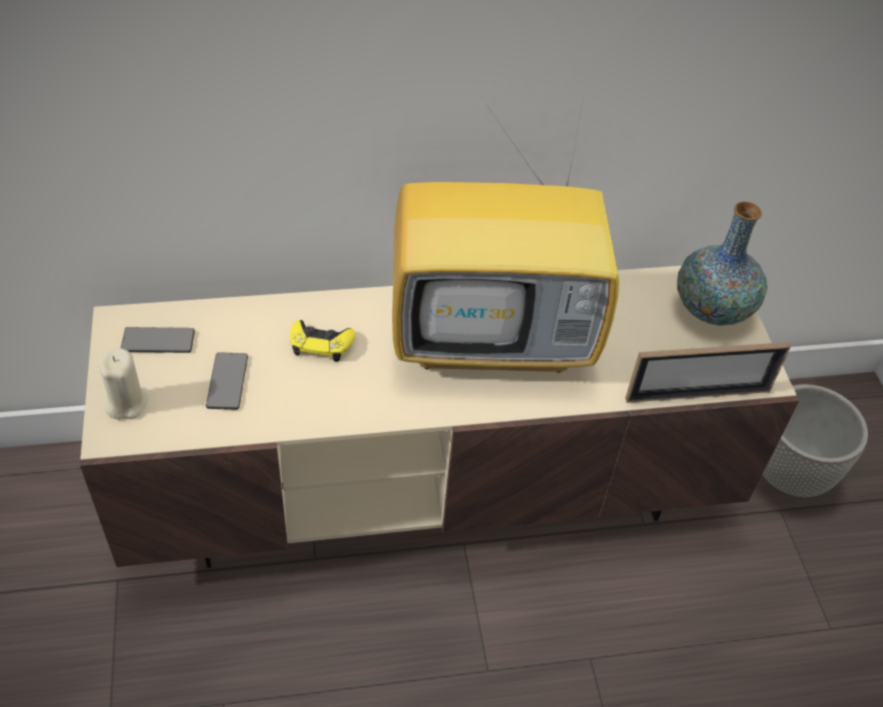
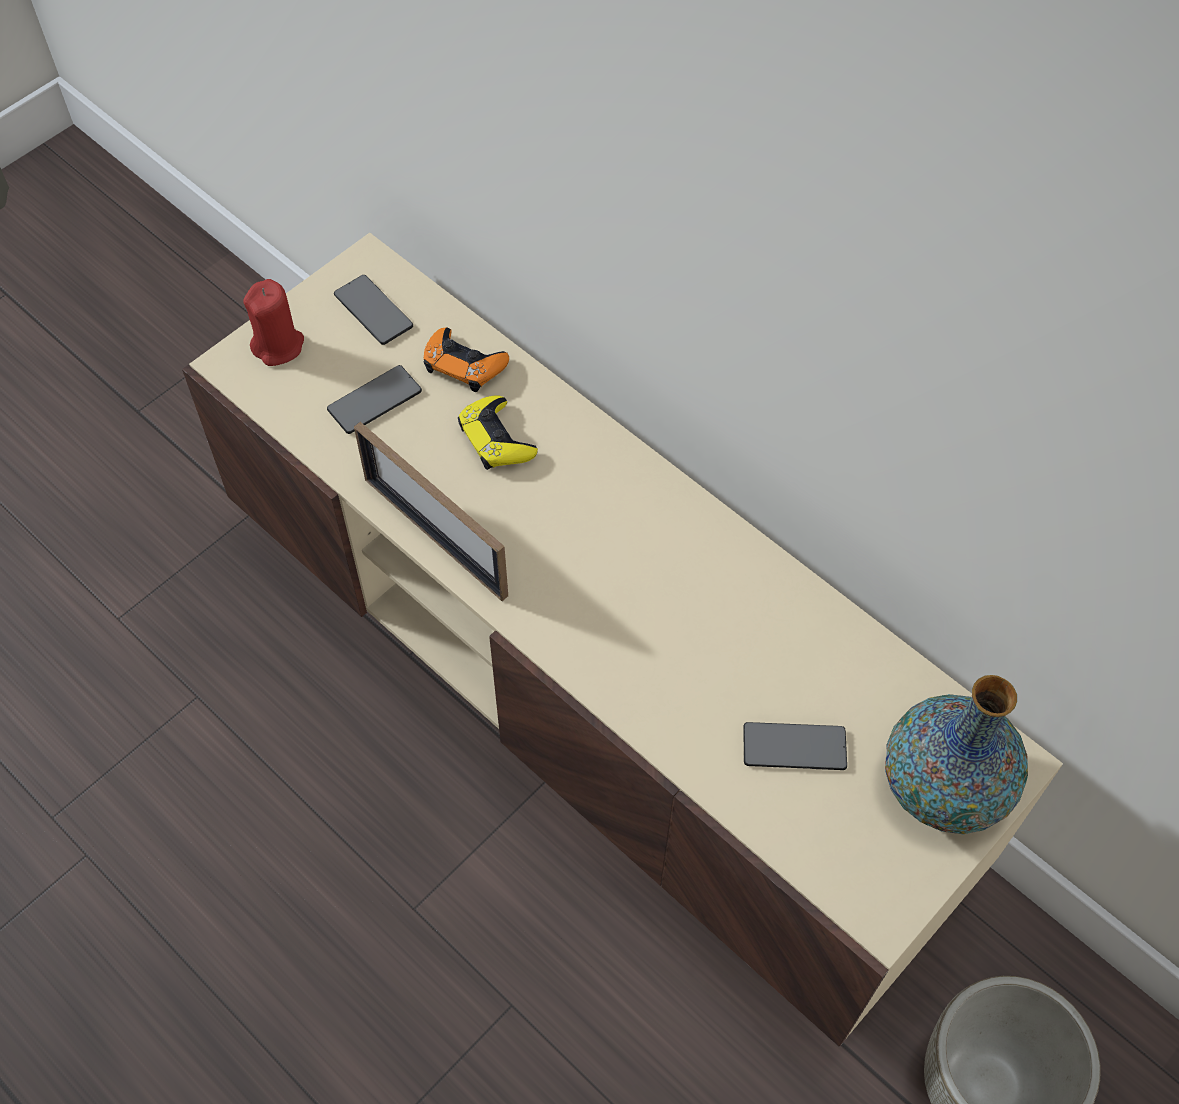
camera: 55 degrees right, 10 degrees up
(126, 403) = (278, 346): beige candle -> red candle
(250, 325) = (464, 364): none -> orange game controller
(495, 337) = (662, 586): television -> none
(643, 349) = (794, 747): none -> phone
(697, 394) = (776, 850): picture frame -> picture frame (435, 536)

